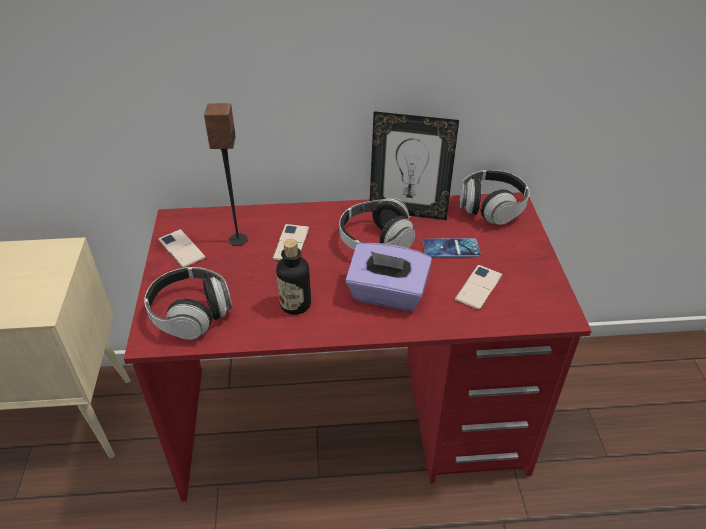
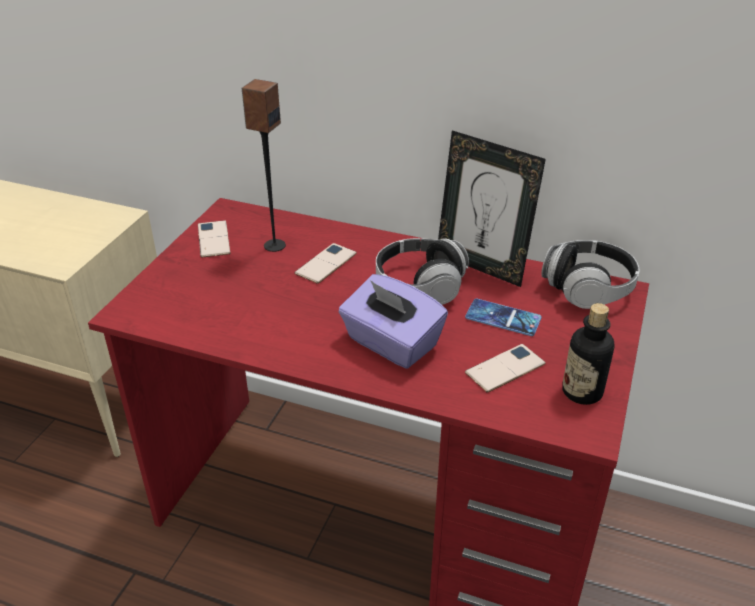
camera: 25 degrees right, 5 degrees down
(191, 314) = (177, 301): headphones -> none
(295, 304) = (285, 324): bottle -> bottle (582, 392)

